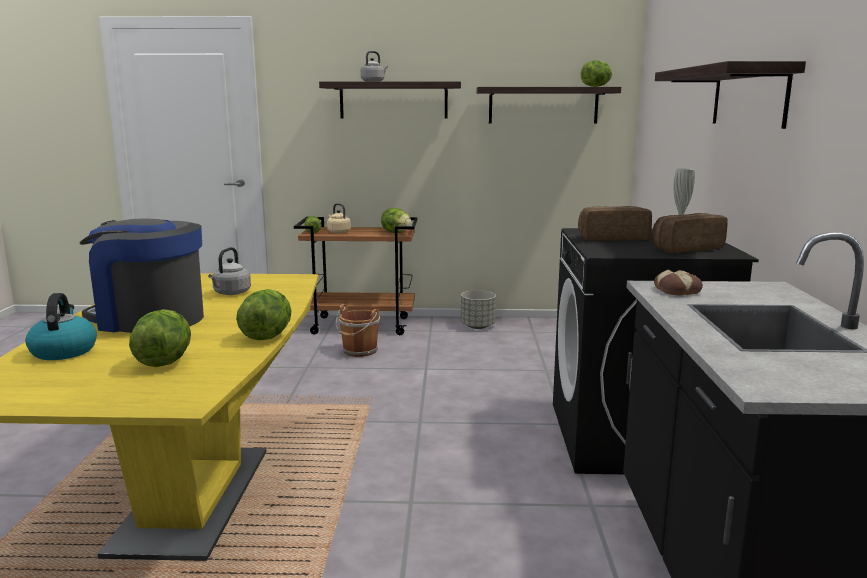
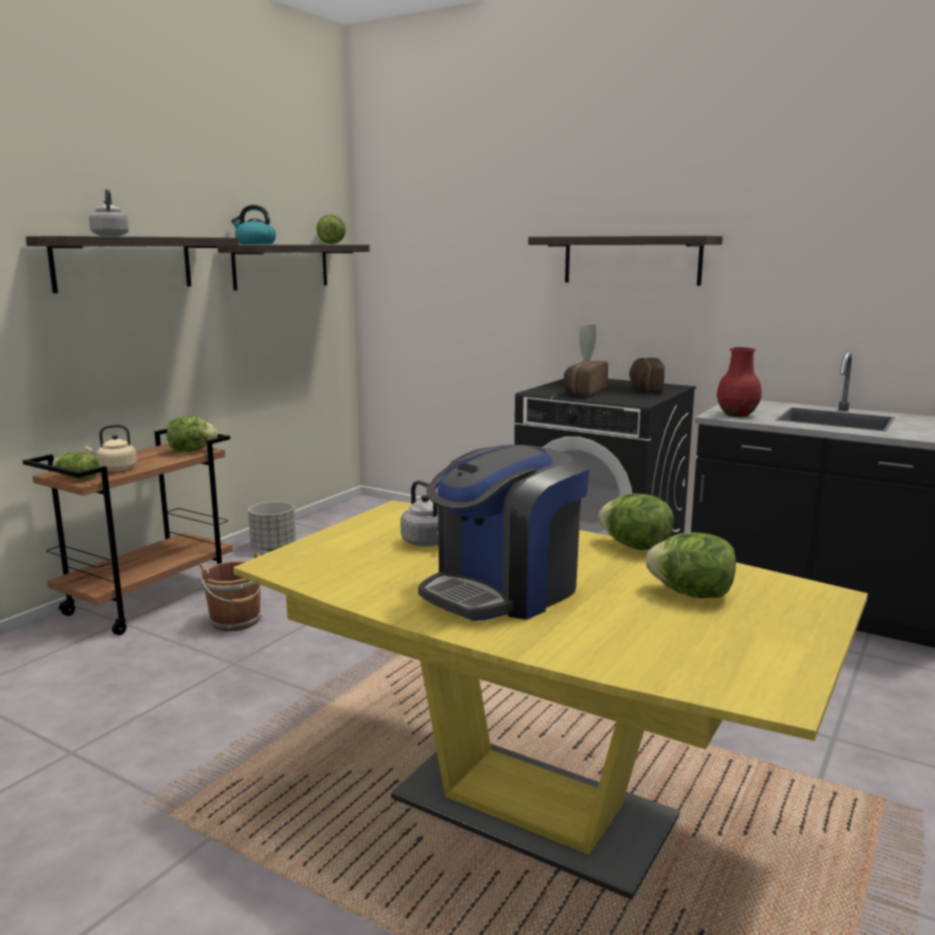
camera: 60 degrees left, 0 degrees up
(63, 351) = (607, 641): kettle -> kettle (255, 244)
(677, 290) = (736, 414): bread -> red vase

